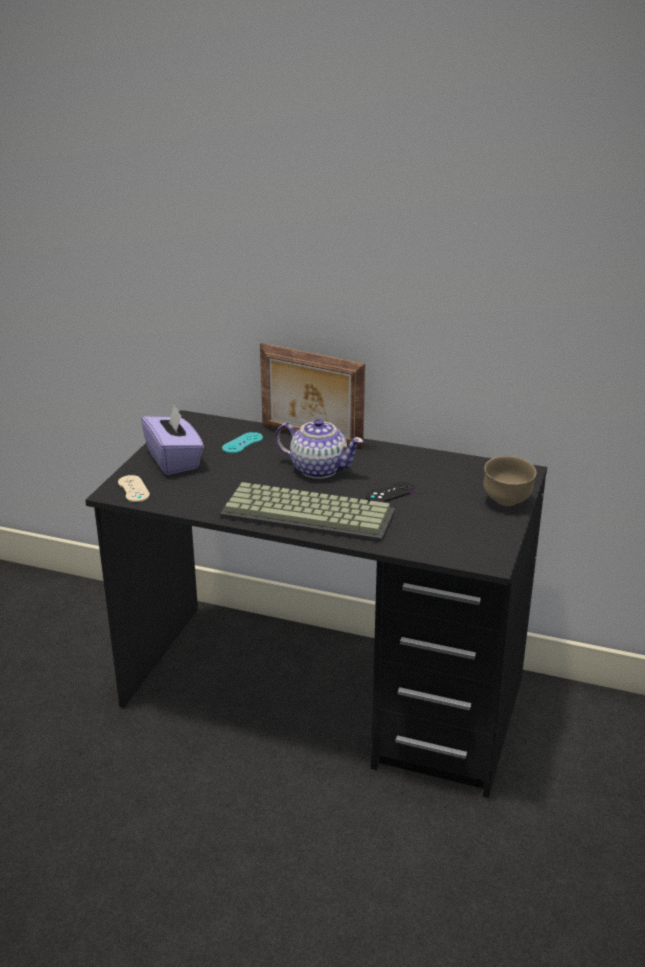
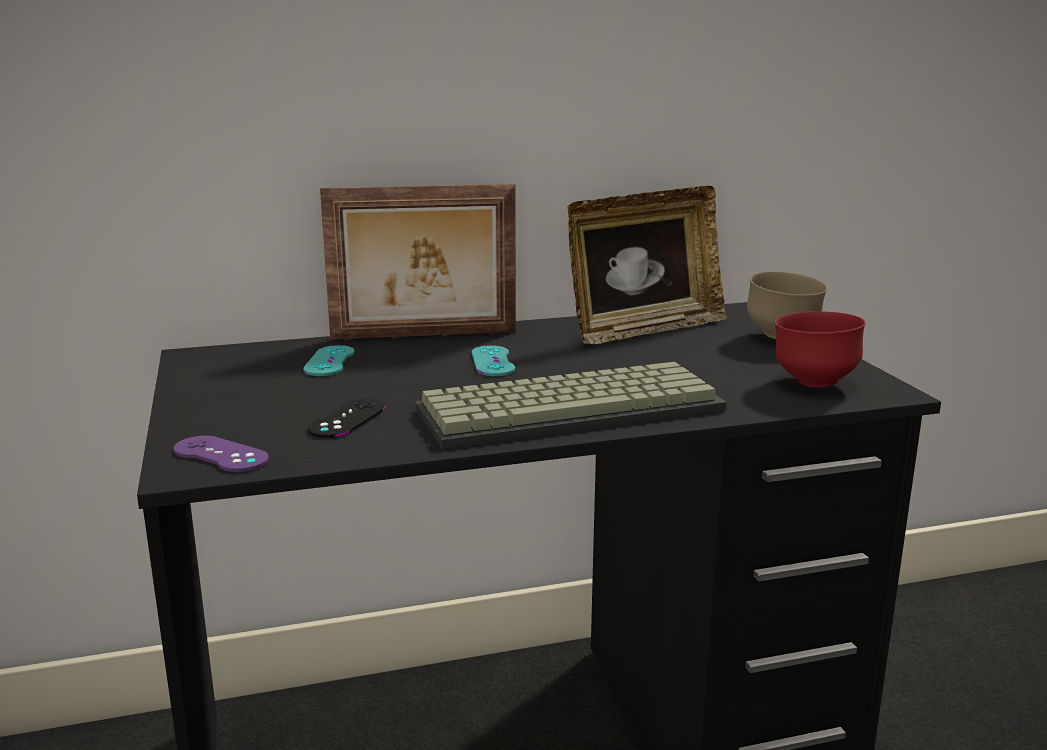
camera: 35 degrees left, 10 degrees down
(133, 489) = (220, 455): beige game controller -> purple game controller
(174, 460) = (243, 403): purple tissue box -> none
(318, 469) = (492, 361): teapot -> turquoise game controller
(390, 493) = (633, 361): black game controller -> black game controller (347, 419)
(435, 470) = (644, 329): none -> picture frame
(460, 542) = (813, 383): none -> red bowl

